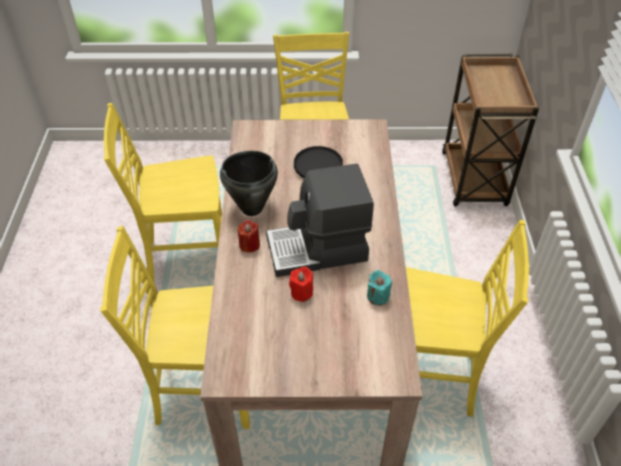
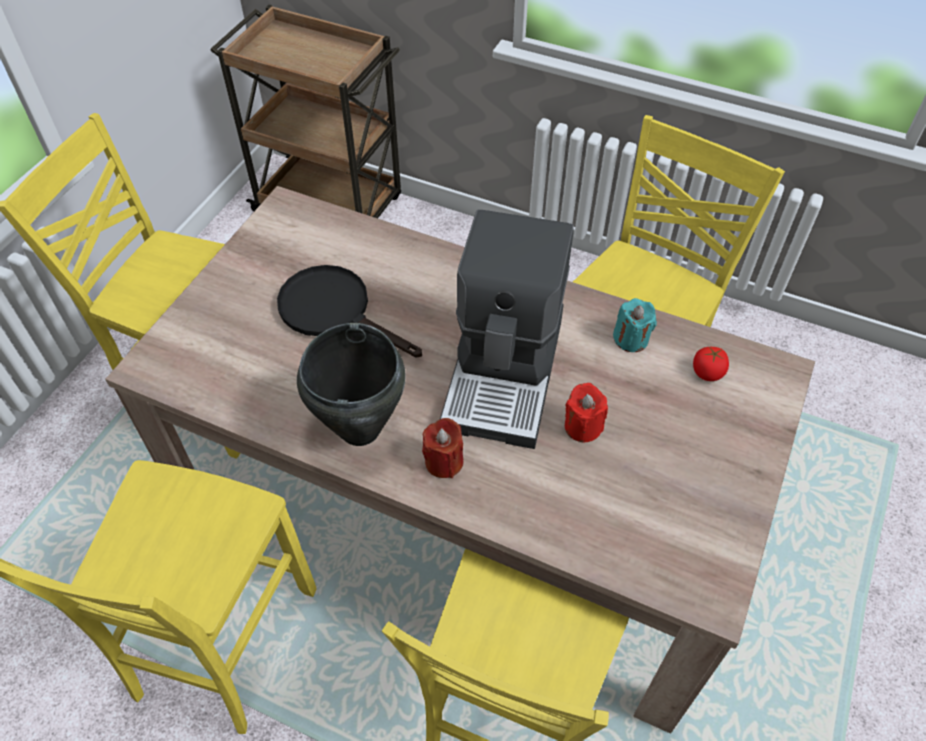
camera: 65 degrees left, 5 degrees up
(375, 340) = (707, 372): none -> tomato

